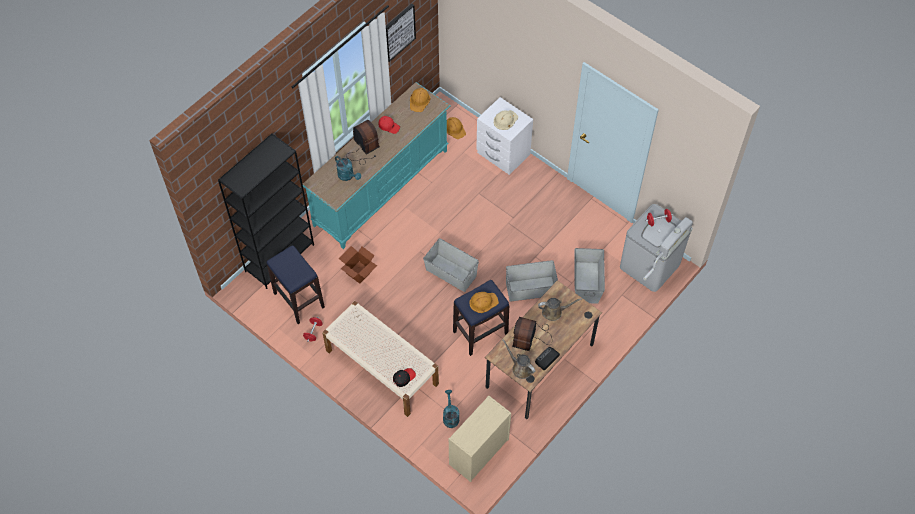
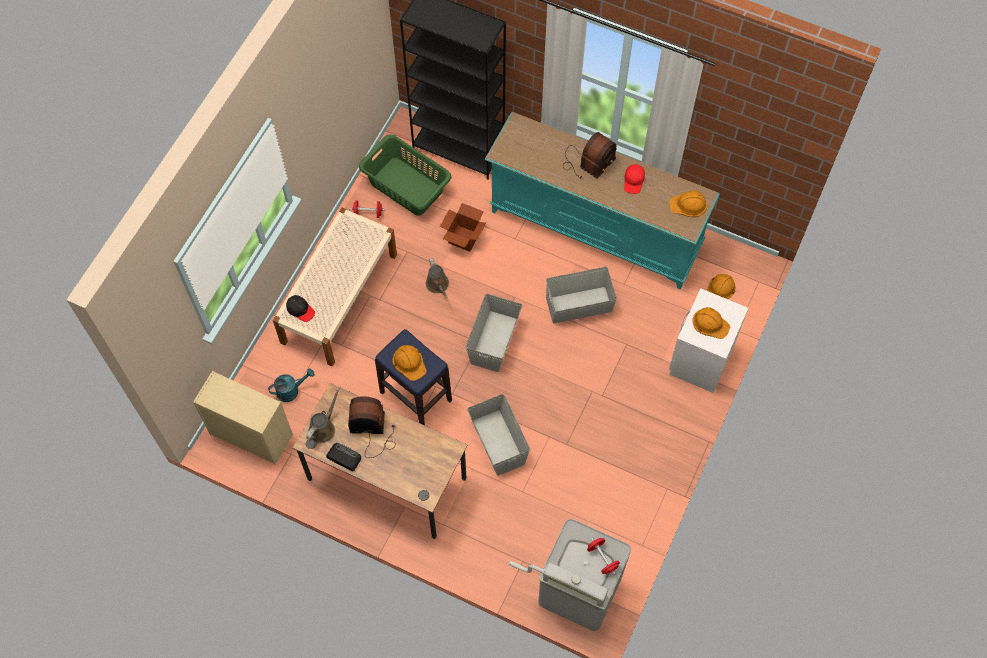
camera: 75 degrees right, 5 degrees up
(299, 300) = (406, 186): stool -> green laundry basket
(348, 176) = (540, 156): turquoise watering can -> none
(399, 32) = (736, 121): picture -> none
(505, 120) = (710, 323): beige hard hat -> orange hard hat
(554, 312) = (416, 451): brown watering can -> brown watering can (438, 285)
(586, 282) = (528, 510): grey storage box -> grey storage box (578, 304)

